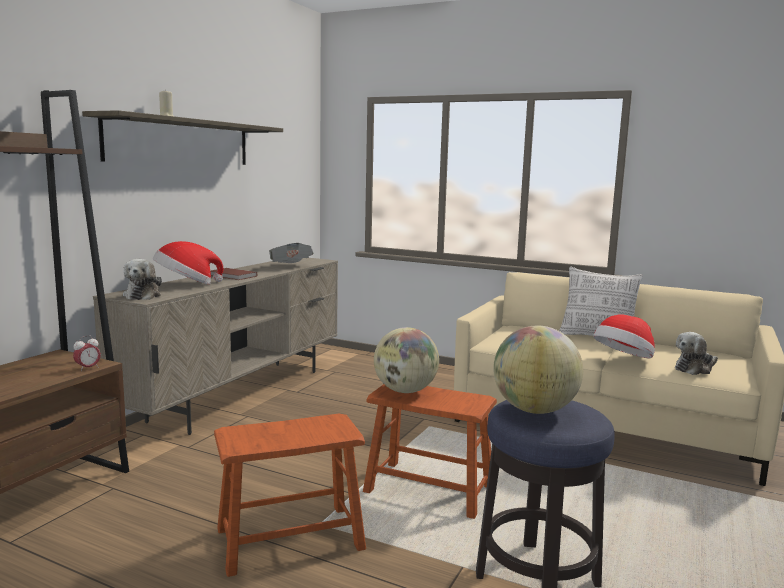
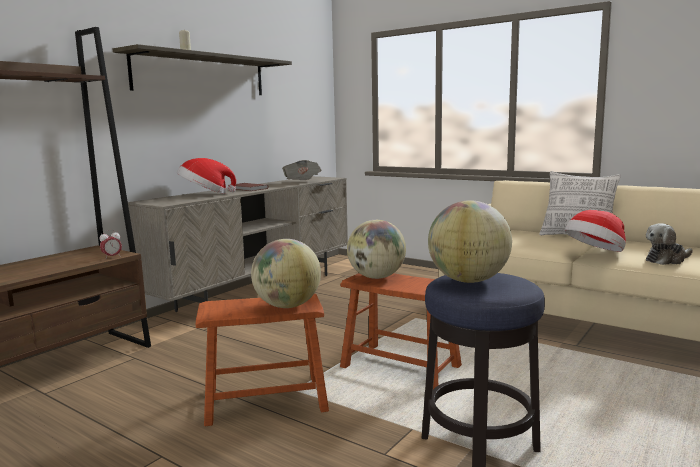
camera: 10 degrees right, 0 degrees up
(143, 295) = (165, 201): plush toy -> none
(321, 432) = (287, 306): none -> globe

